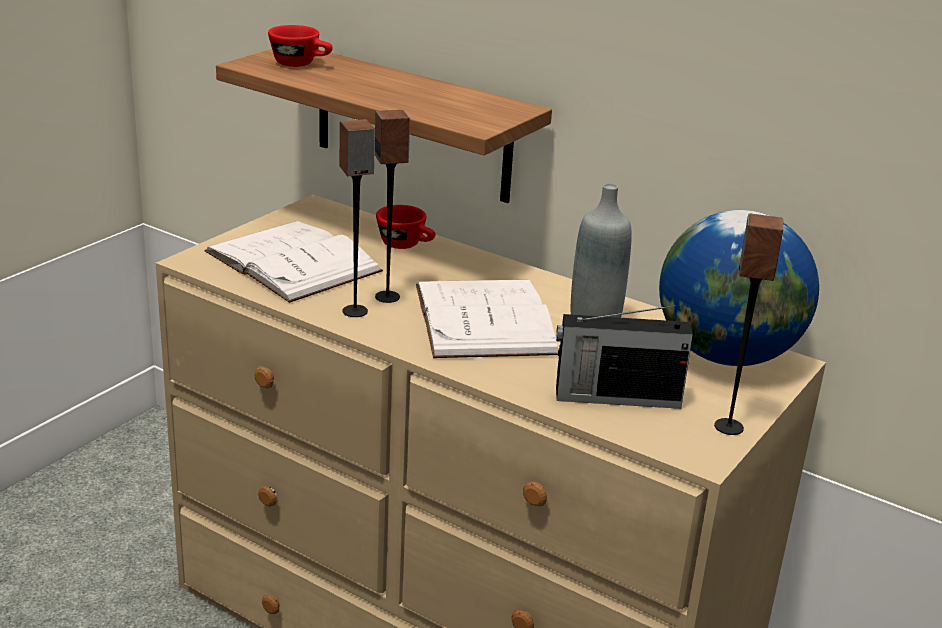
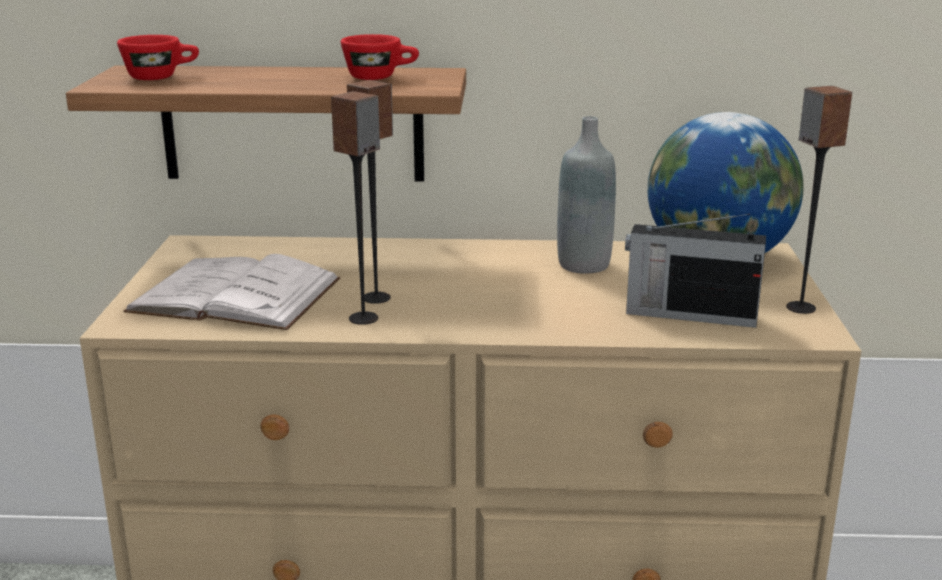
camera: 30 degrees left, 5 degrees down
(407, 245) = (330, 252): red cup -> red cup (380, 77)
(484, 318) = (490, 289): white book -> none
(615, 397) = (688, 314): radio -> radio turned 45 degrees clockwise

